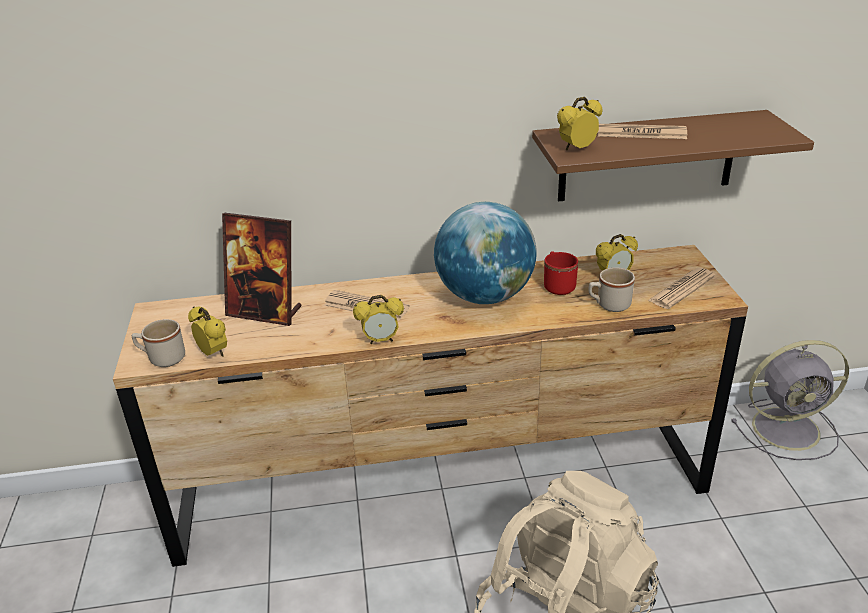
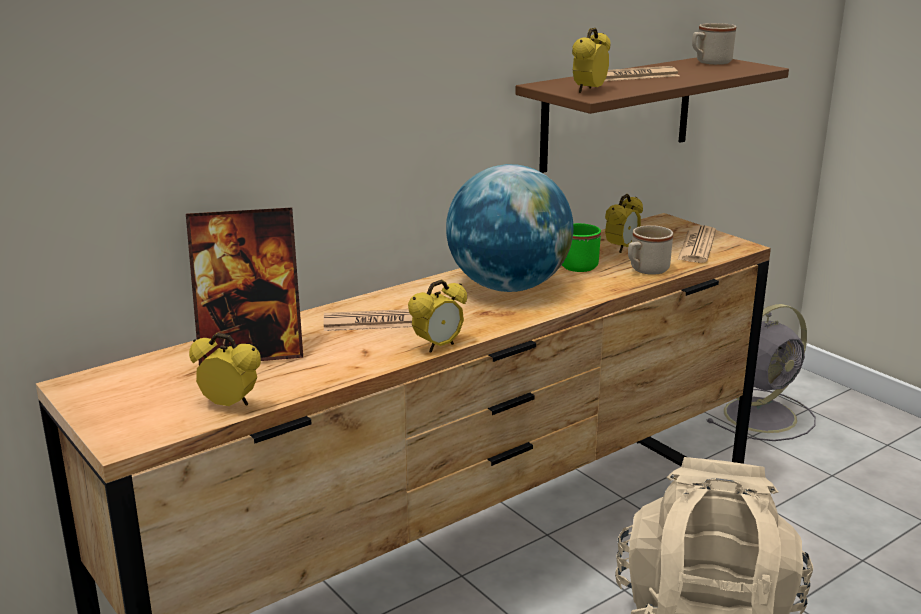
camera: 30 degrees left, 10 degrees down
(162, 358) = (157, 427): beige mug -> beige mug (709, 62)
(557, 285) = (574, 264): red mug -> green mug

